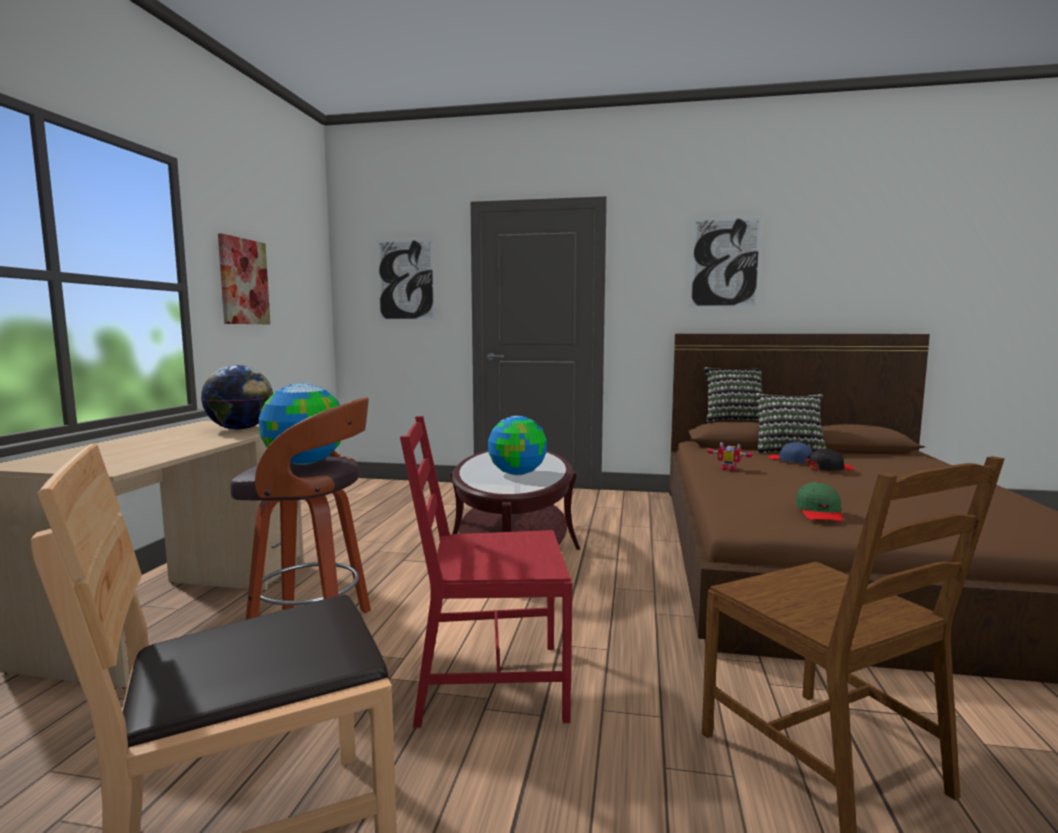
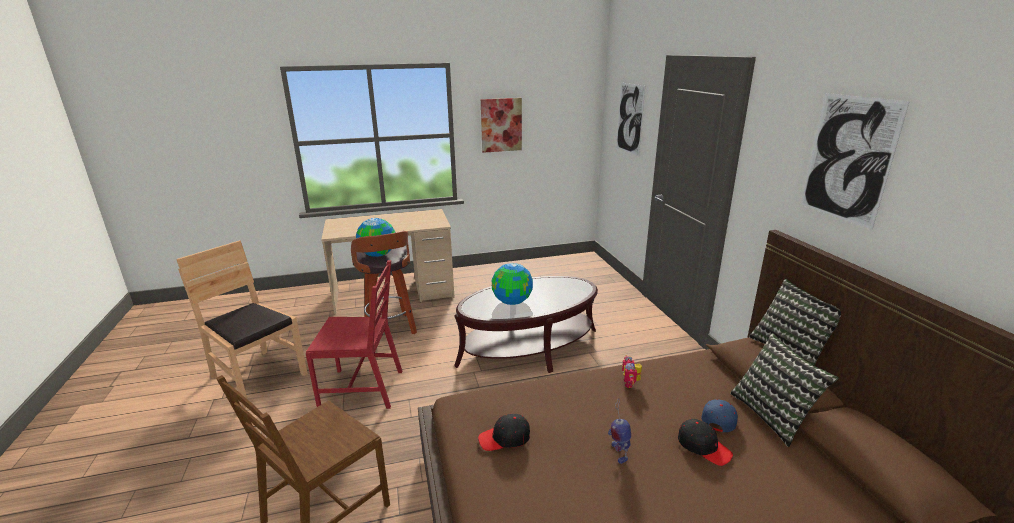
camera: 65 degrees right, 15 degrees up
(240, 429) = (423, 222): globe -> none
(489, 684) = (363, 389): red chair -> red chair turned 120 degrees clockwise
(819, 512) = (504, 438): green cap -> black cap
(839, 487) = (618, 453): none -> toy robot

